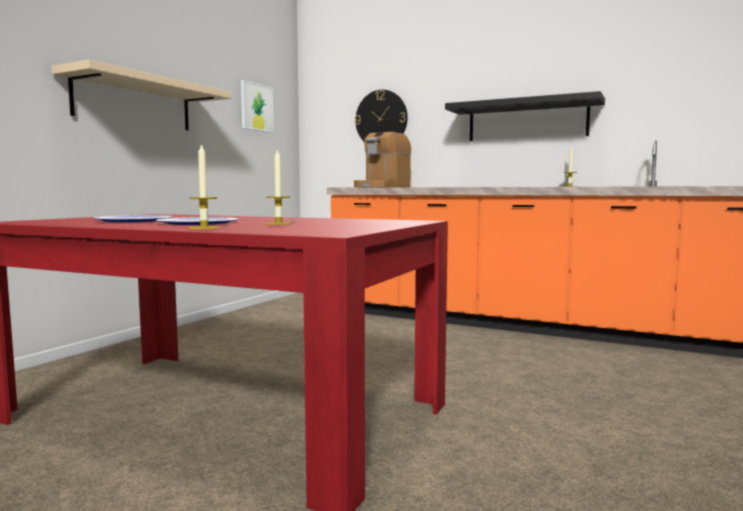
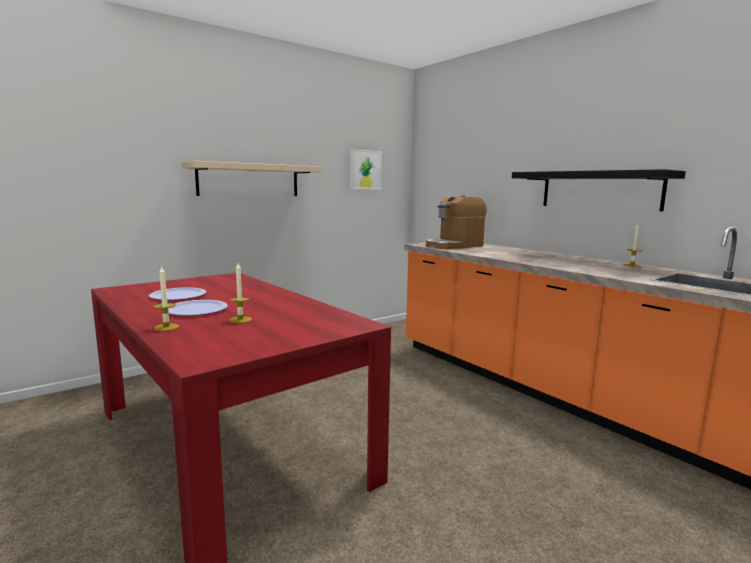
camera: 25 degrees right, 5 degrees up
(381, 119) = (471, 178): wall clock -> none

